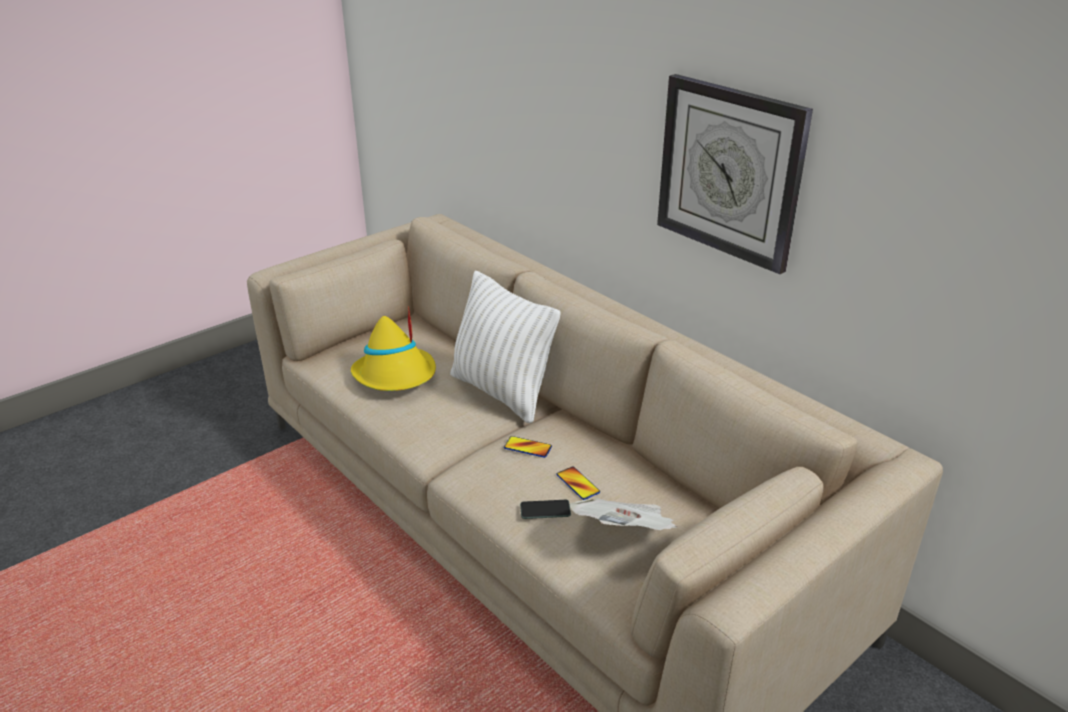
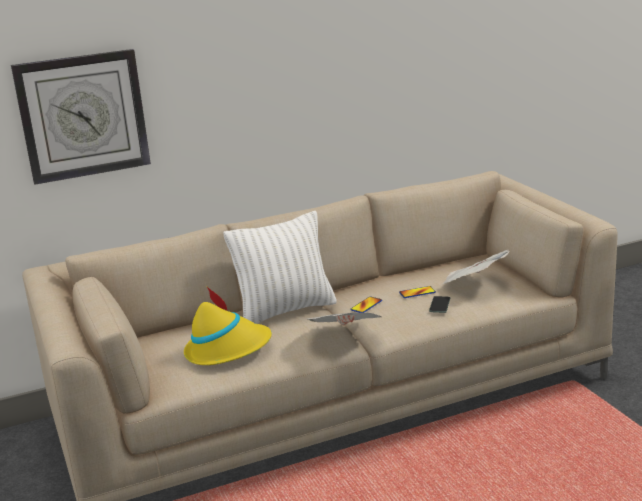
camera: 70 degrees left, 10 degrees down
(441, 447) = (345, 336): none -> newspaper
(730, 171) = (334, 78): wall clock -> wall clock (83, 116)

